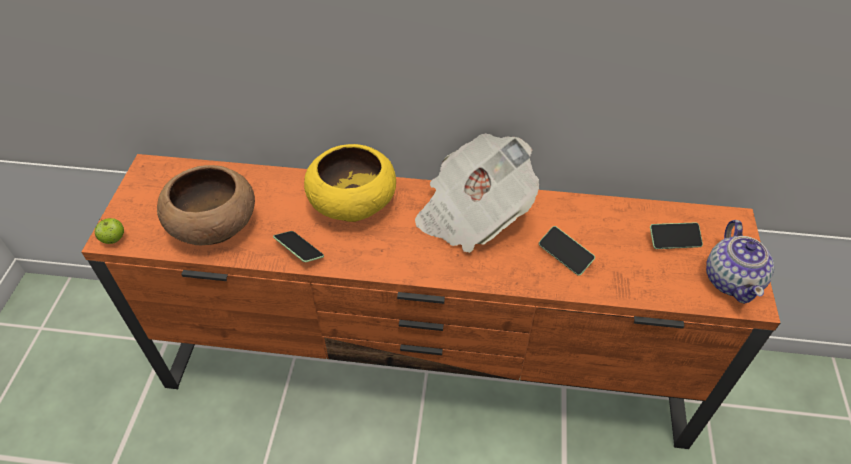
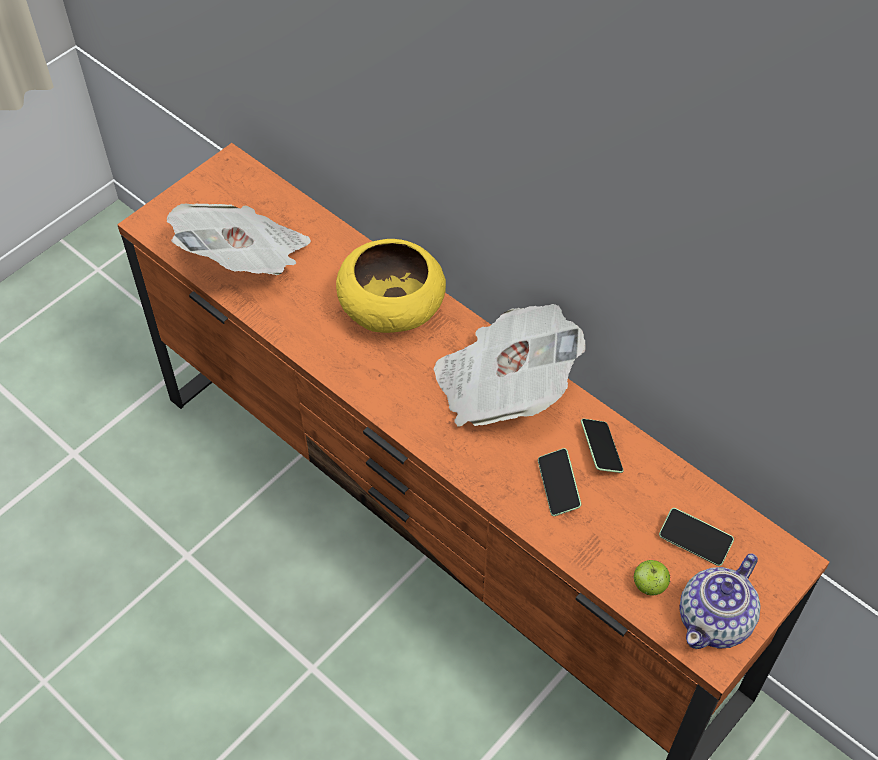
camera: 35 degrees right, 5 degrees up
(114, 239) = (151, 227): apple -> apple (649, 586)
(214, 225) = (246, 260): brown bowl -> newspaper
(299, 251) = (302, 331): phone -> phone (600, 450)

